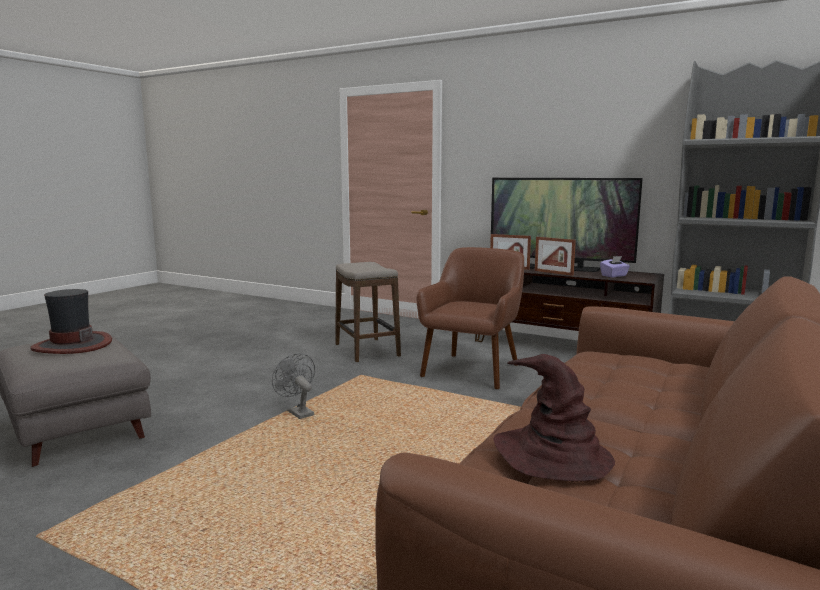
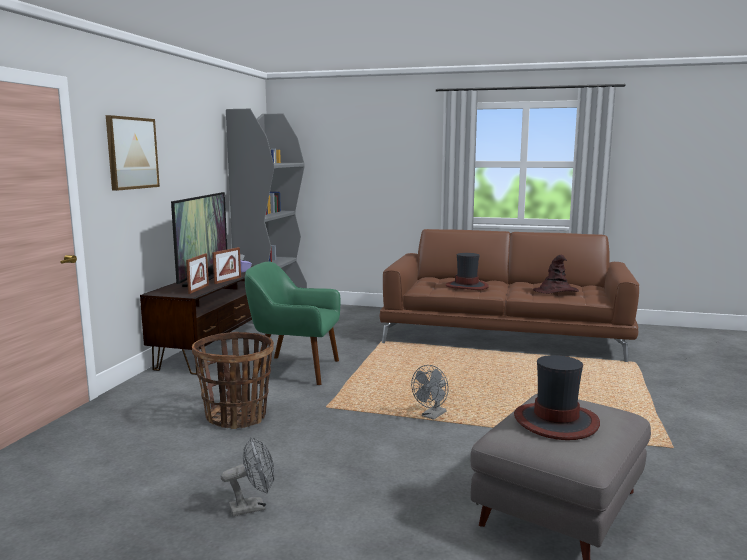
camera: 105 degrees left, 0 degrees up
(228, 351) = (253, 507): none -> grey fan
(367, 350) = (237, 417): stool -> basket
(472, 370) = (295, 370): brown armchair -> green armchair
(504, 134) = (132, 153): none -> picture
(608, 382) = (467, 286): none -> hat

